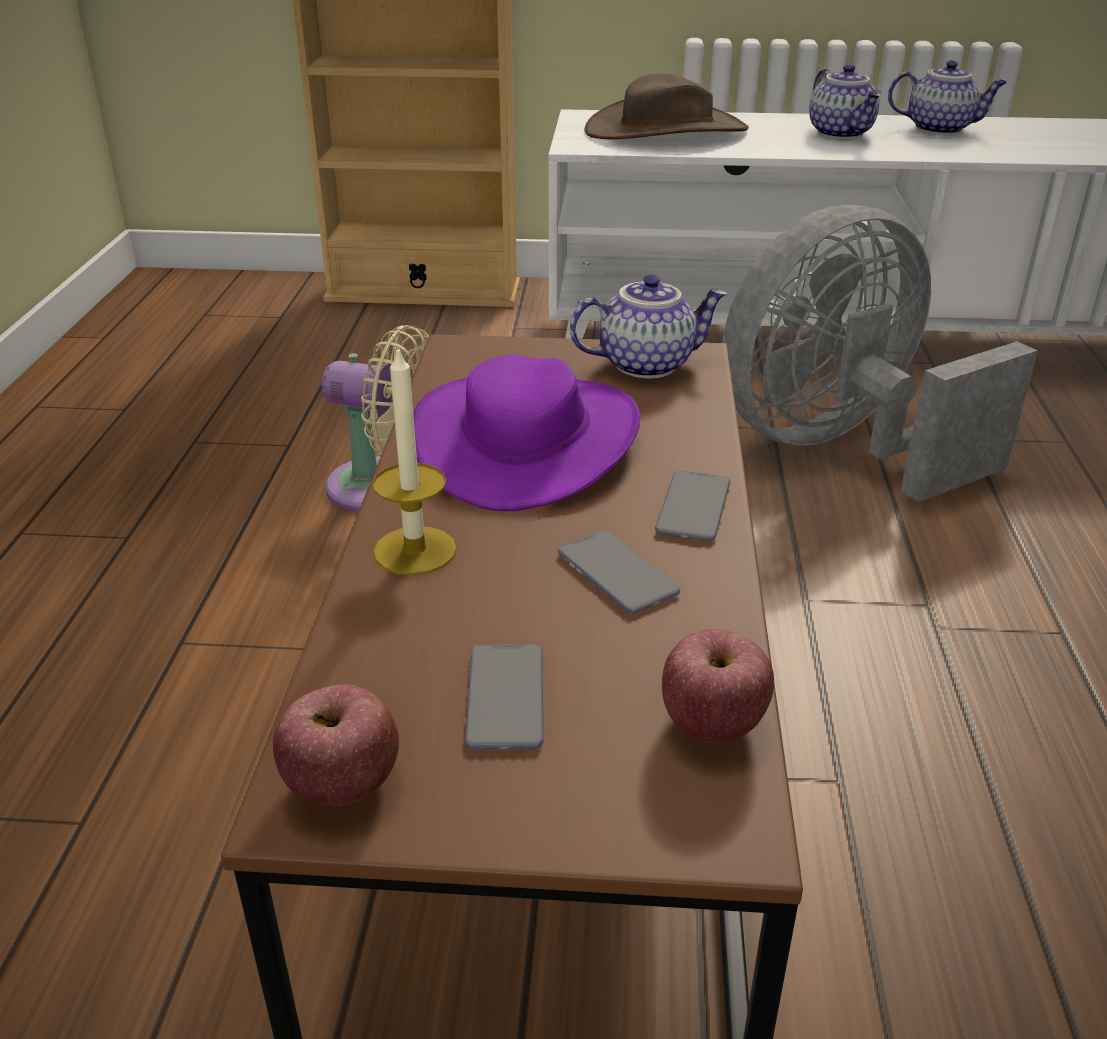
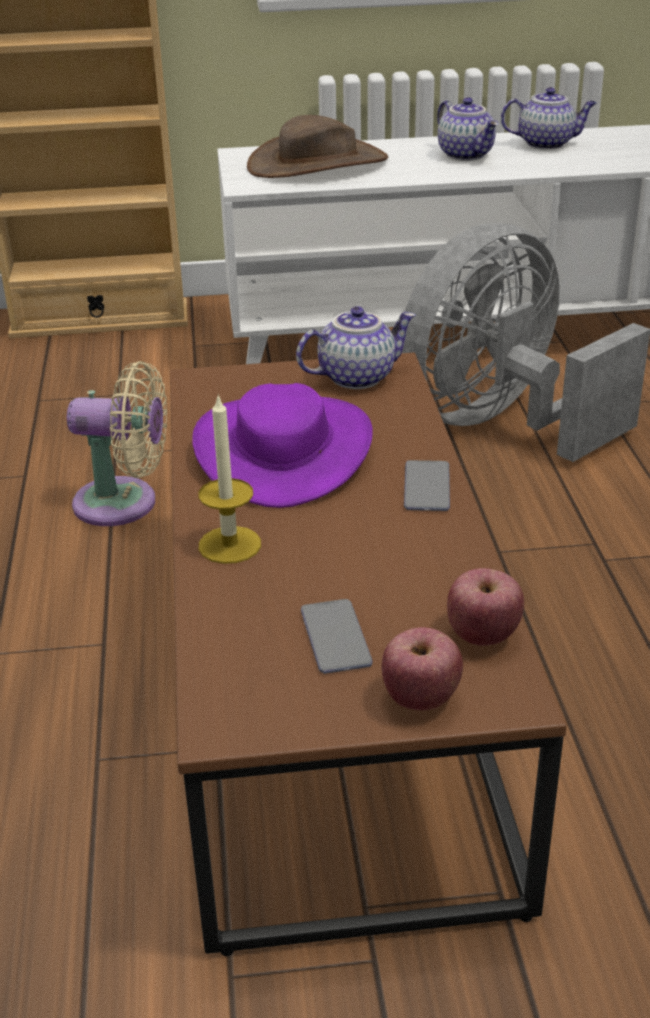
camera: 10 degrees left, 0 degrees up
(343, 785) = (244, 709): apple -> apple (421, 698)
(617, 574) = (385, 542): phone -> none

